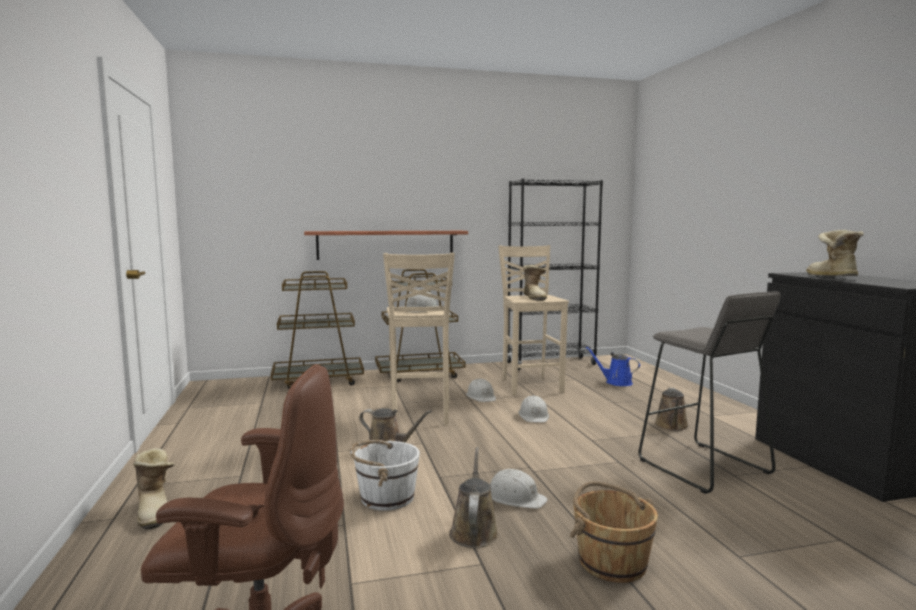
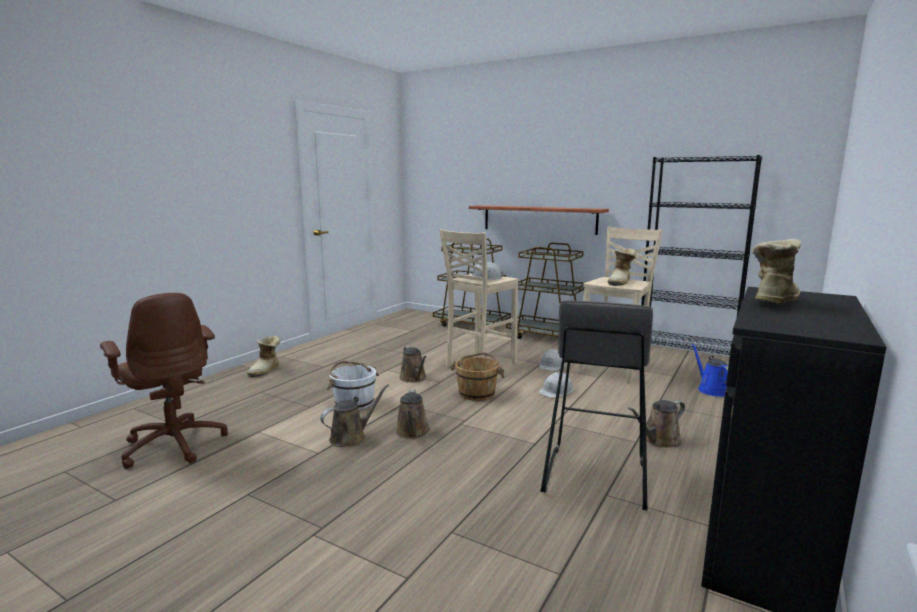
camera: 45 degrees right, 5 degrees up
(515, 497) = (412, 432): white hard hat -> brown watering can
(611, 561) = (374, 488): brown bucket -> brown bucket (477, 393)

